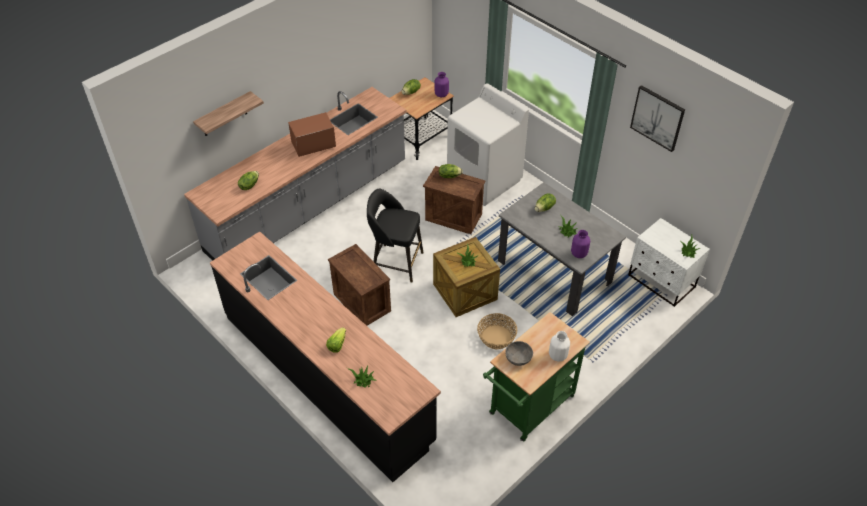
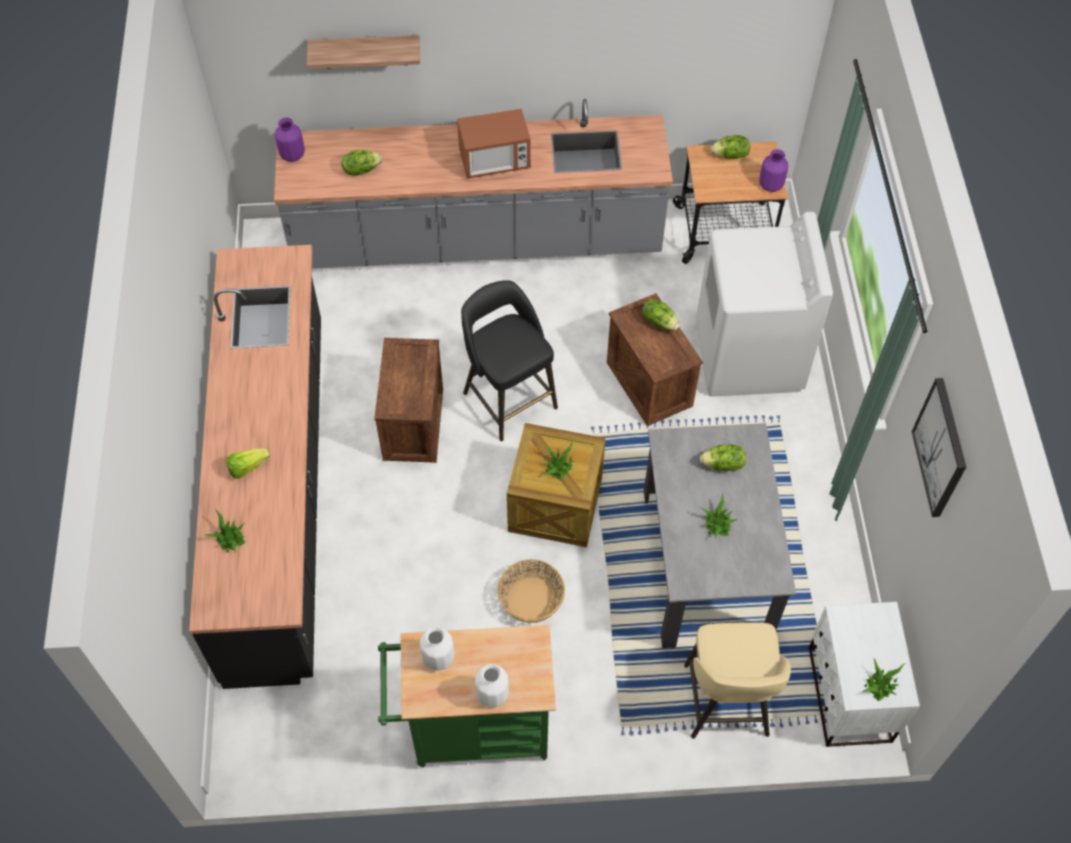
camera: 40 degrees right, 10 degrees up
(313, 145) = (494, 161): microwave -> microwave turned 150 degrees clockwise
(518, 358) = (438, 657): grey bowl -> white vase
(578, 254) = (697, 569): purple vase -> purple vase (292, 155)
(620, 319) = (726, 703): none -> beige stool

